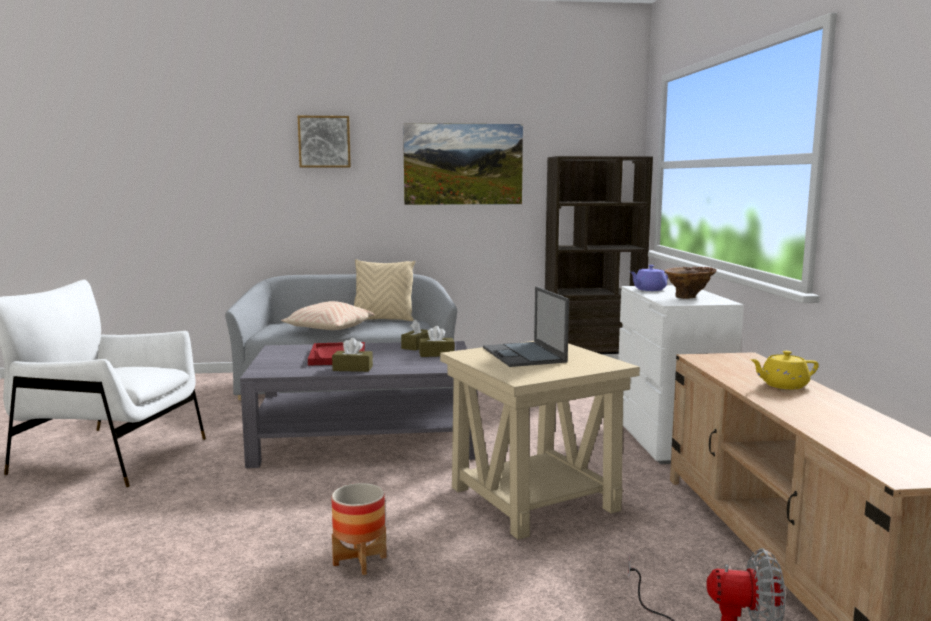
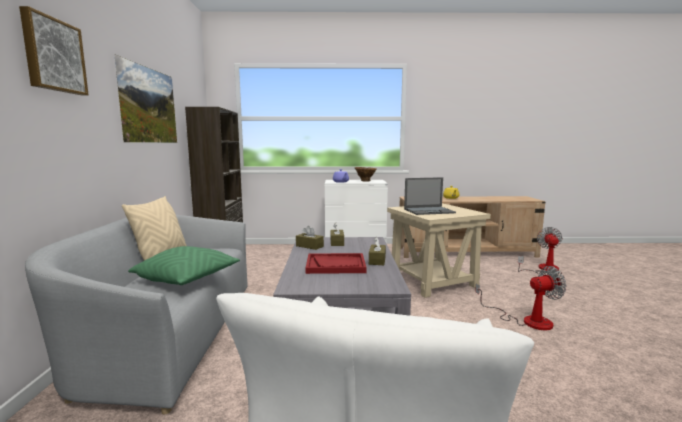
camera: 85 degrees left, 0 degrees up
(329, 330) = (187, 279): beige pillow -> green pillow
(360, 561) = (526, 320): planter -> fan

